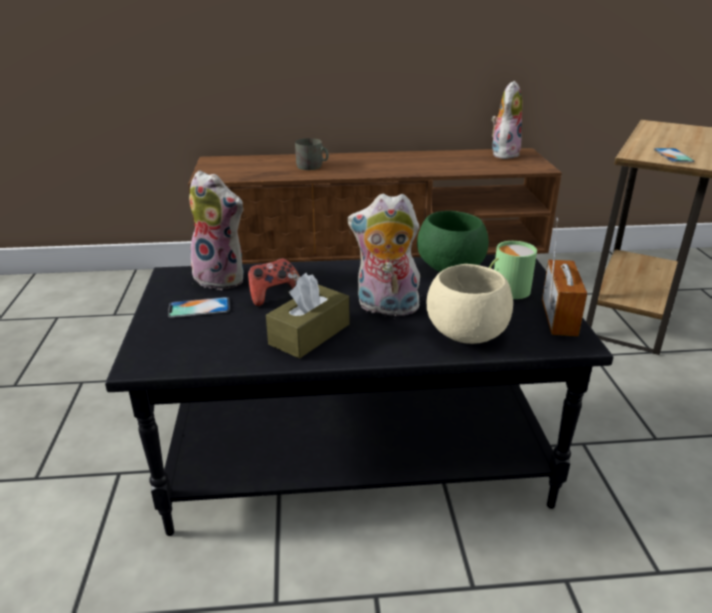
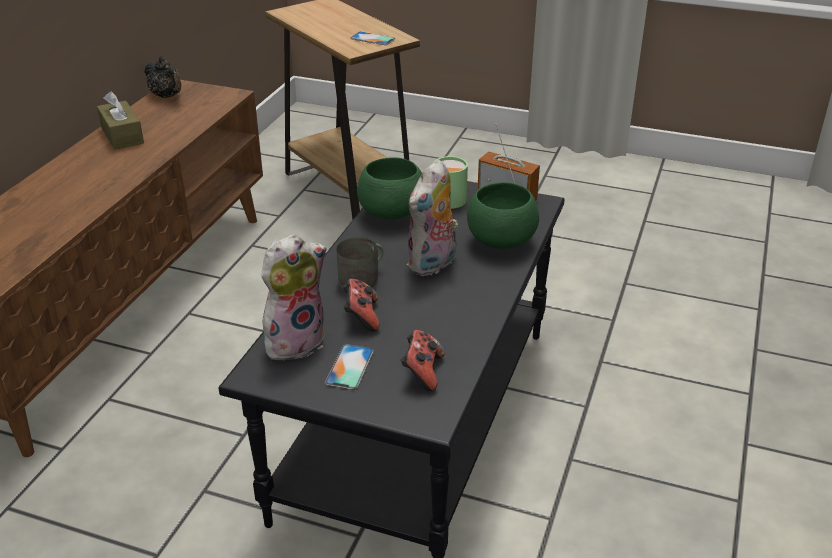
camera: 65 degrees left, 5 degrees up
(207, 342) = (422, 372): none -> game controller
(309, 334) = (448, 313): brown tissue box -> brown tissue box (122, 135)
(312, 167) = (46, 212): grey mug -> grey mug (363, 278)
(466, 334) = (500, 241): beige bowl -> green bowl
(503, 153) = (167, 96): plush toy -> black teapot

